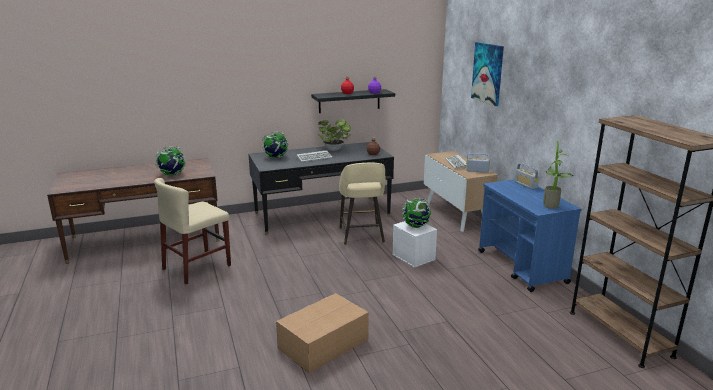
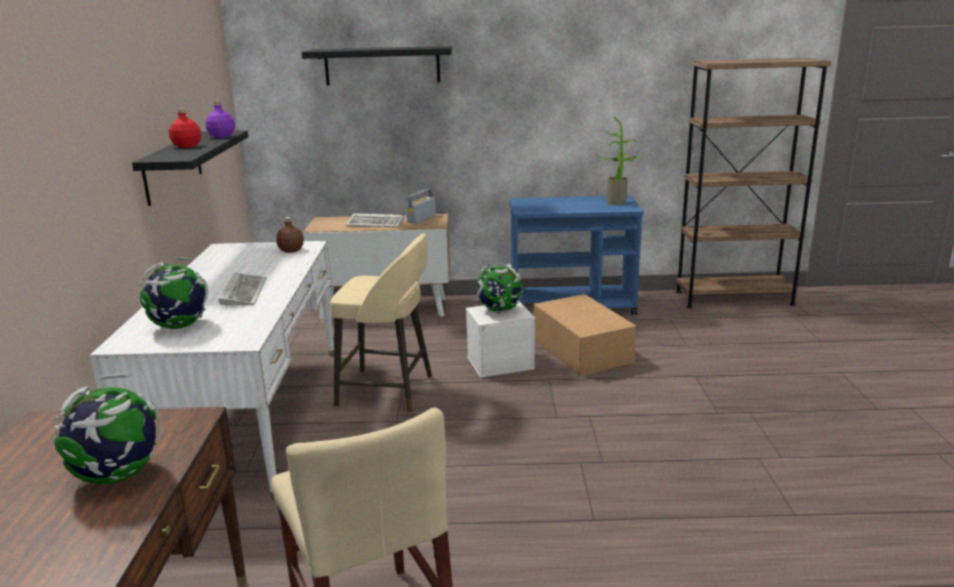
camera: 70 degrees left, 0 degrees up
(322, 214) = (250, 415): black desk -> white desk
(325, 343) = (748, 481): cardboard box -> cardboard box (581, 350)
(335, 150) = (218, 272): potted plant -> none
(488, 73) = (382, 66): picture -> black shelf
(525, 185) = (537, 200): radio -> none

